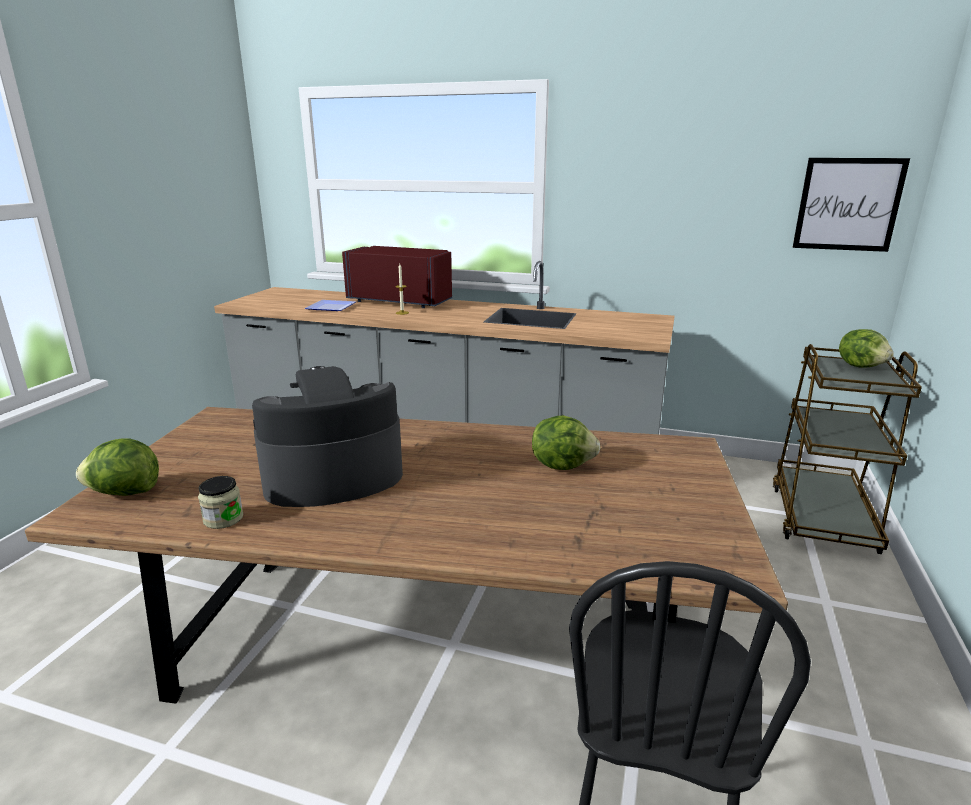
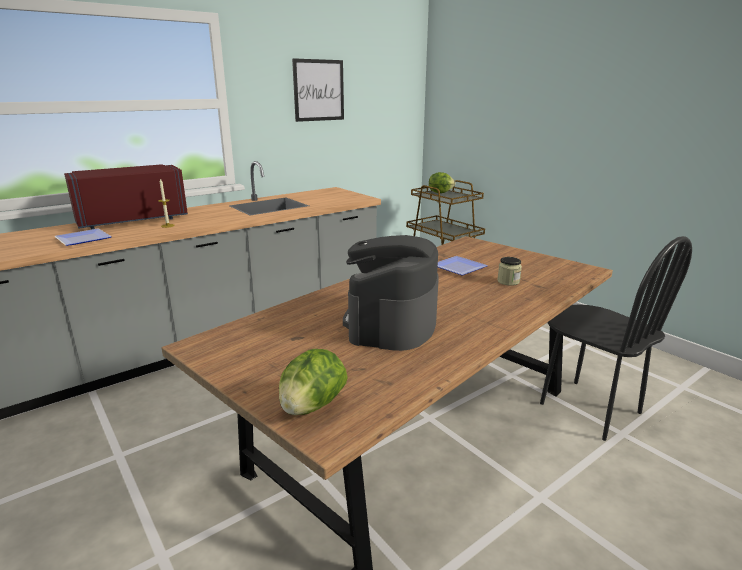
camera: 55 degrees left, 0 degrees up
(223, 519) = (414, 369): jar -> jar (508, 281)
(562, 465) = (456, 268): lettuce -> plate
(848, 204) = (398, 106): picture -> picture (319, 90)

